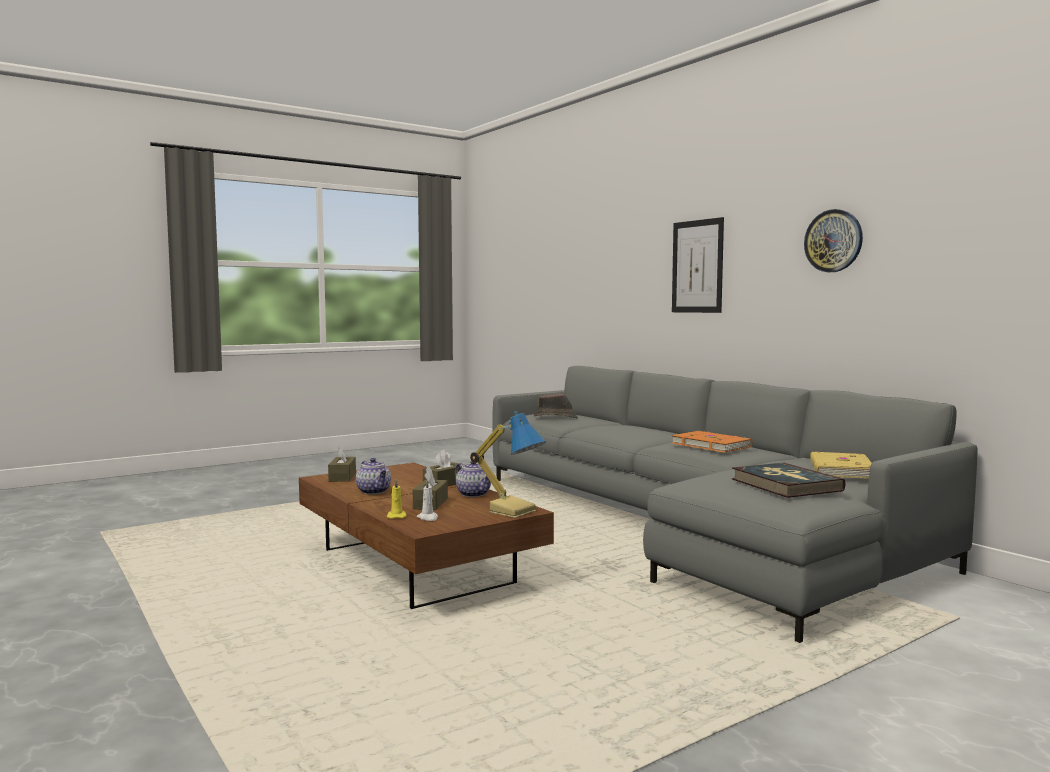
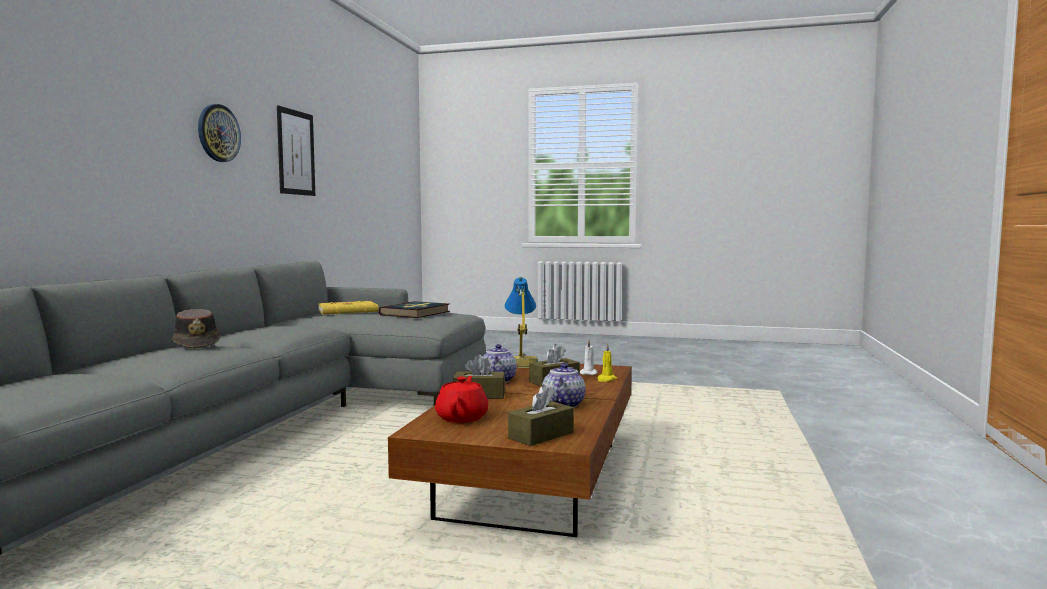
camera: 130 degrees left, 0 degrees up
(409, 473) = (462, 417): none -> red teapot
(556, 417) = (54, 387): brown hat -> brown hat (197, 345)
(697, 266) = (70, 126): picture -> picture (296, 152)
(711, 445) = (279, 328): orange book -> none

